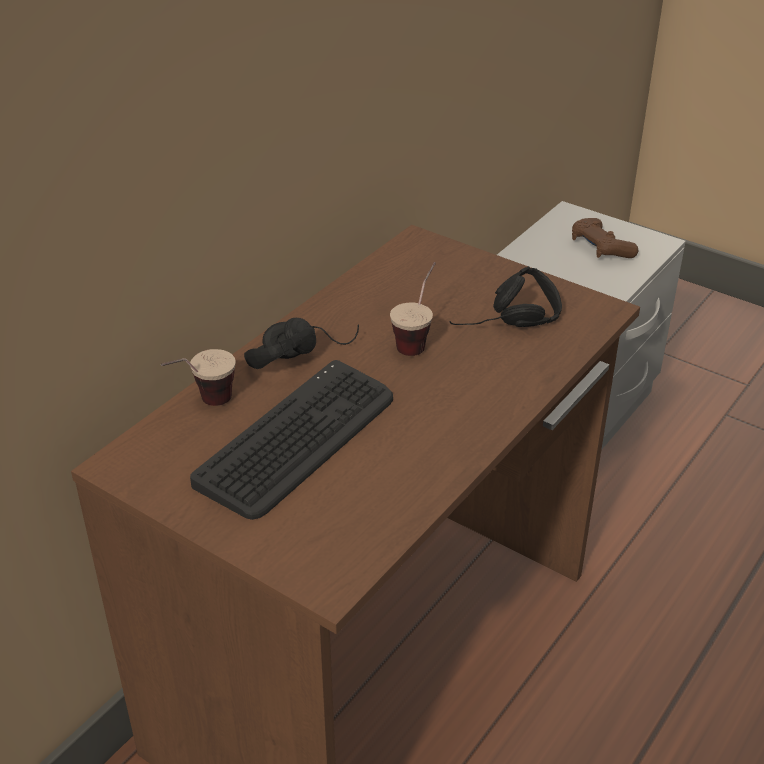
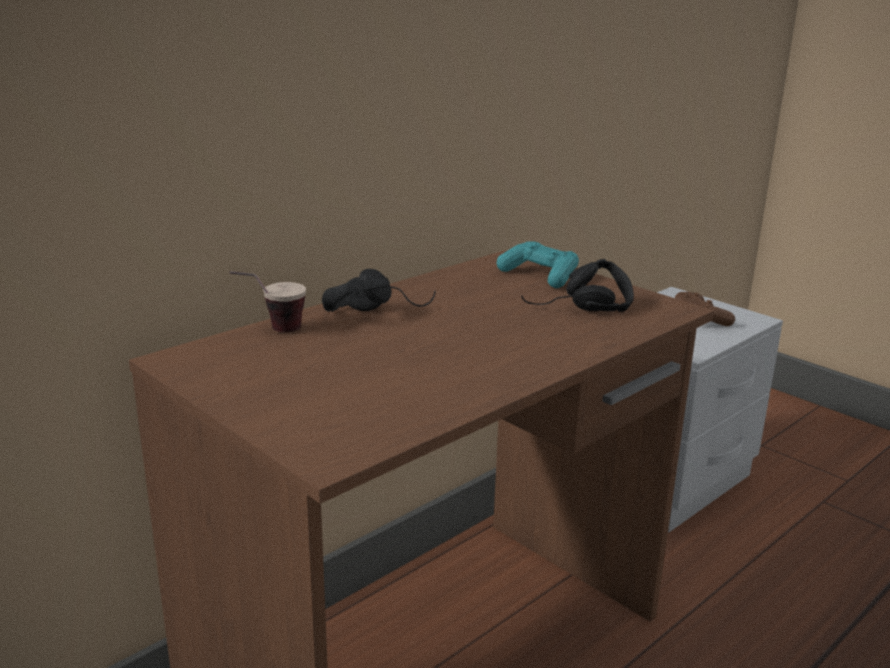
camera: 10 degrees right, 15 degrees down
(298, 439) = (347, 360): keyboard -> none
(417, 339) = (490, 310): cup -> none
(453, 272) = (539, 275): none -> turquoise game controller

